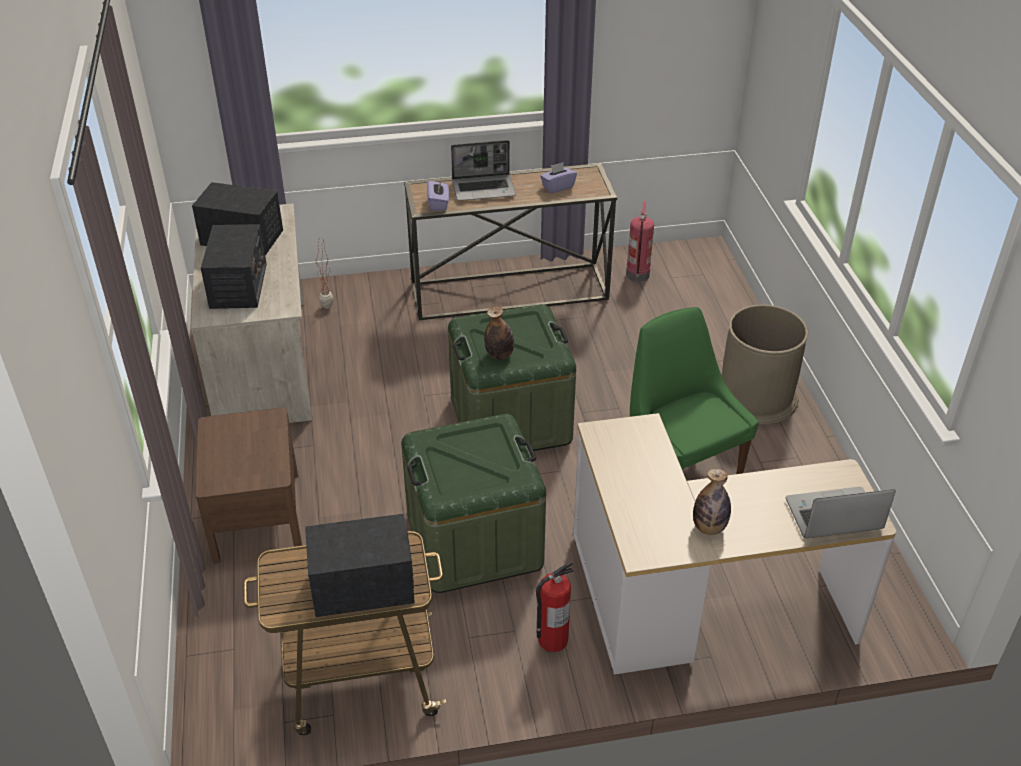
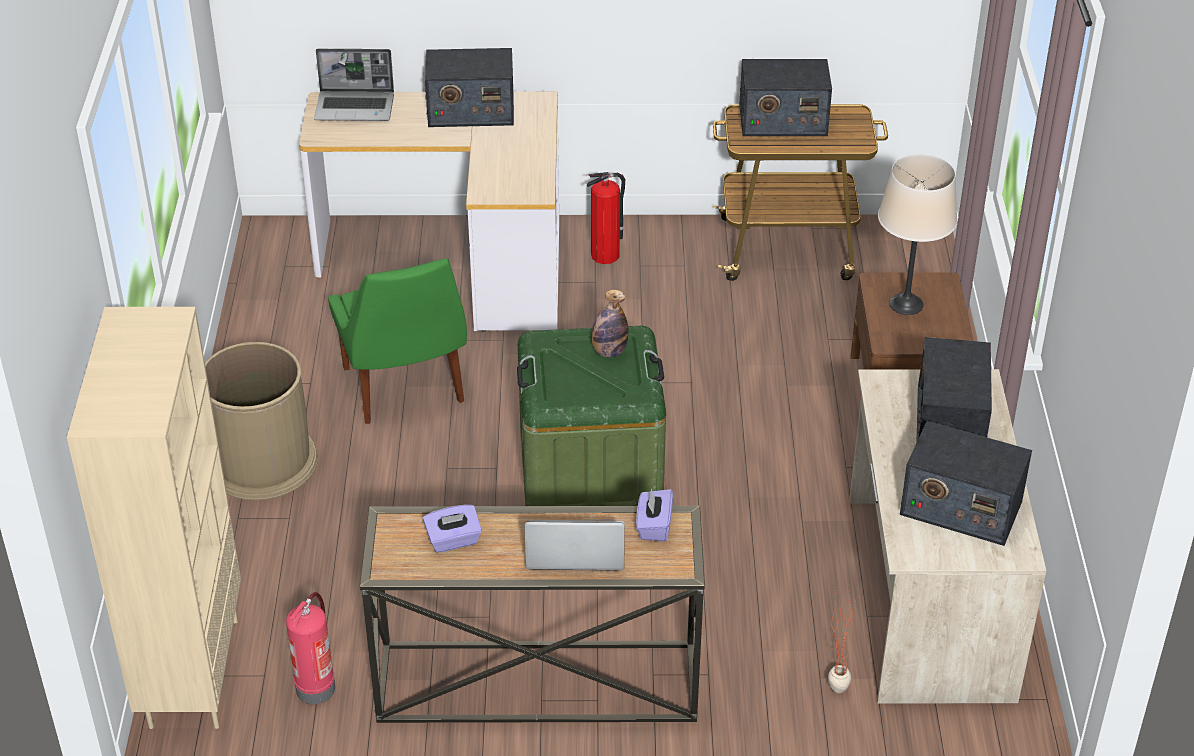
camera: 170 degrees left, 0 degrees up
(250, 457) = (906, 304): none -> beige table lamp
(474, 540) = (663, 342): green storage box -> none
(709, 527) = (470, 111): bottle -> radio
(713, 275) = (192, 671): none -> beige bookcase

